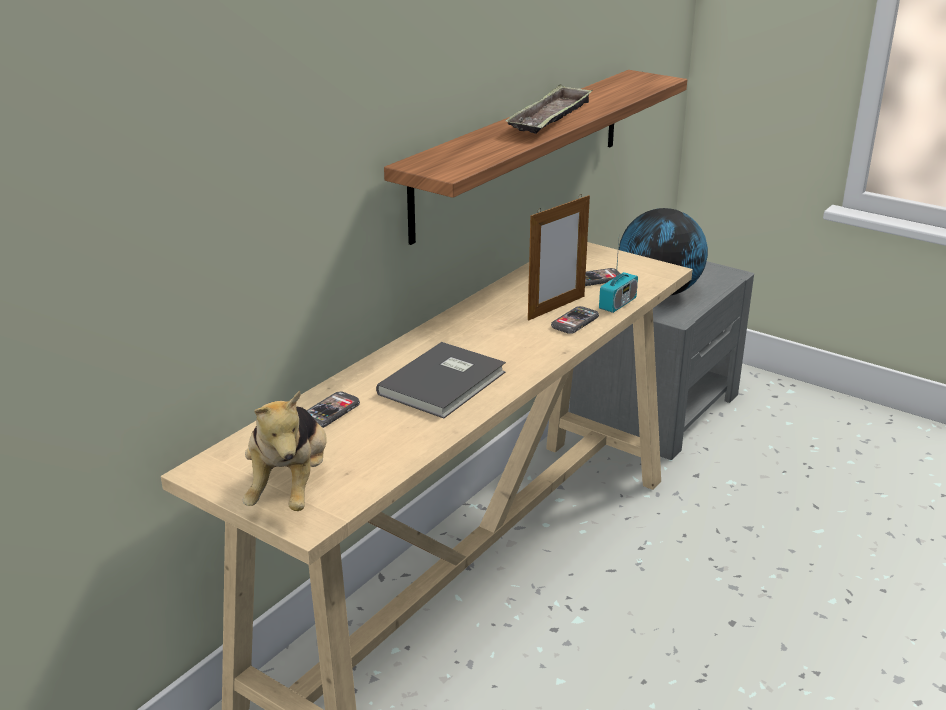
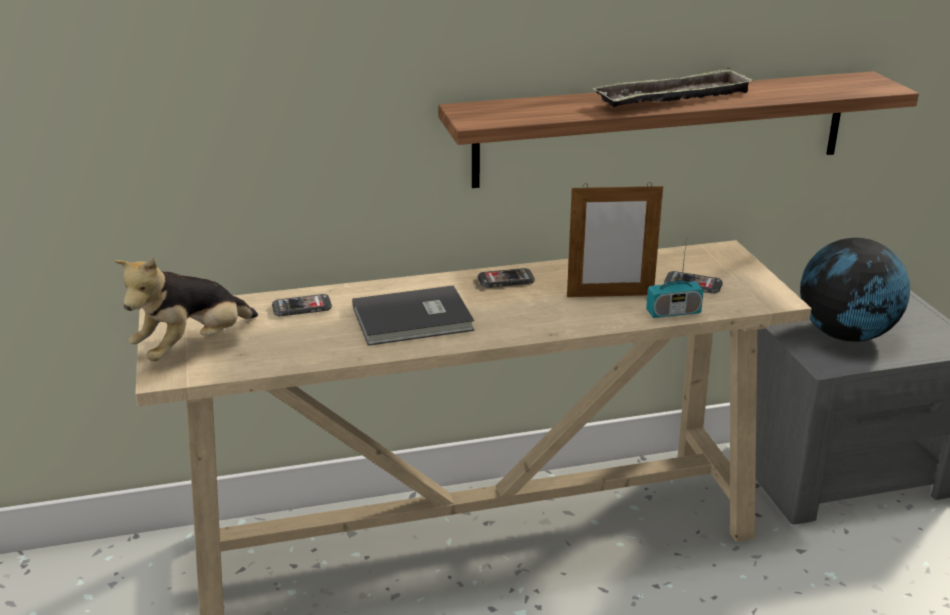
camera: 40 degrees right, 0 degrees up
(575, 322) = (605, 313): phone -> phone (506, 280)

